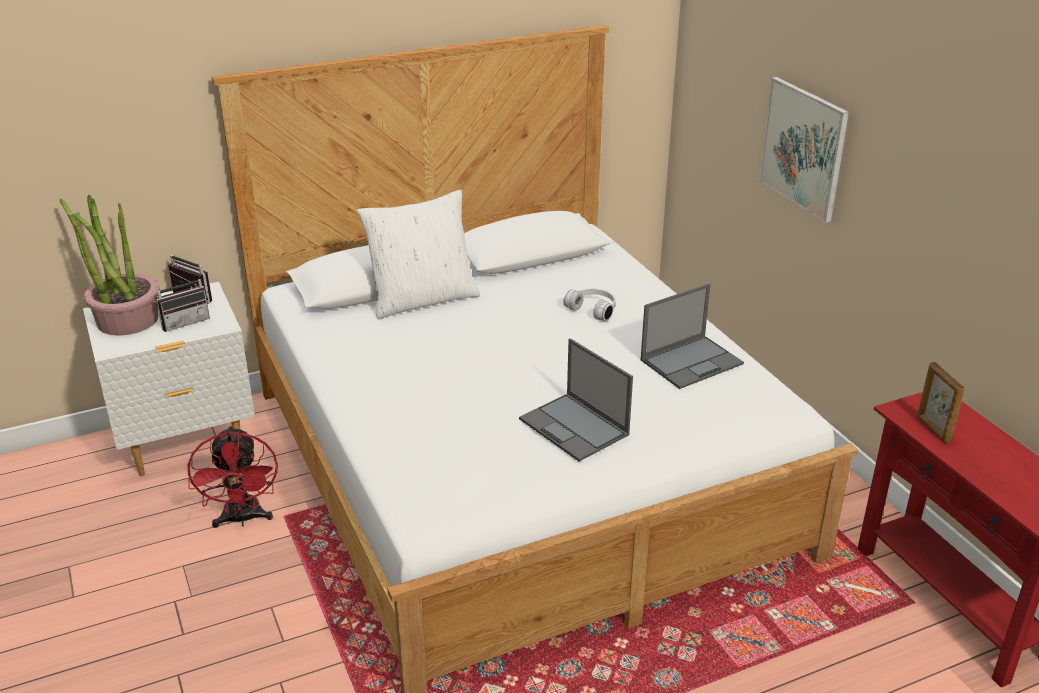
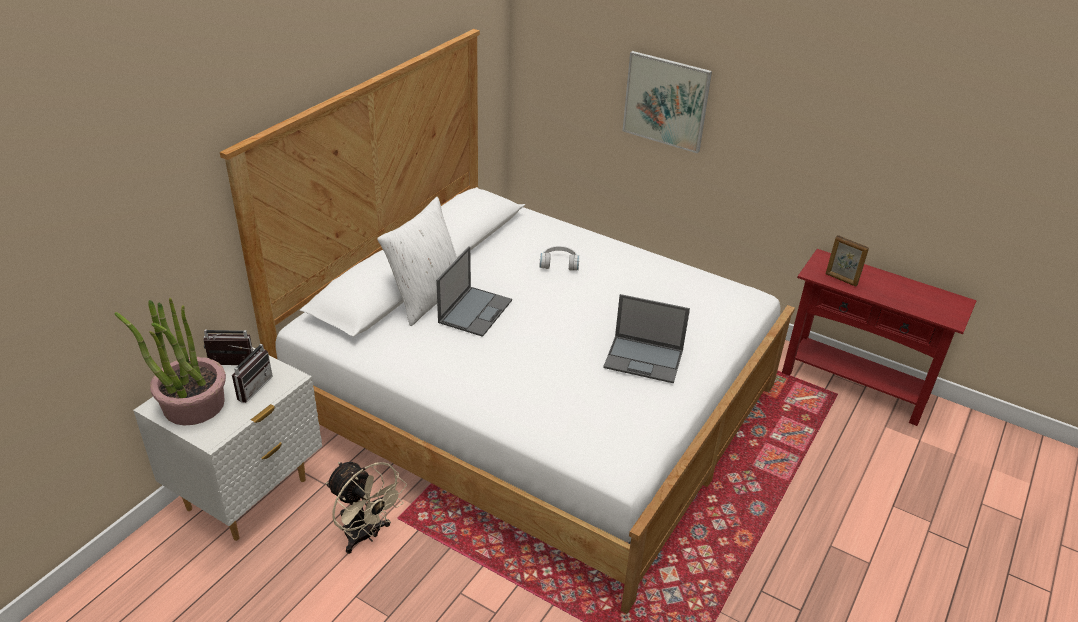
camera: 35 degrees left, 5 degrees up
(242, 519) = (366, 535): red fan -> beige fan
(692, 361) = (662, 281): laptop -> laptop (475, 311)

